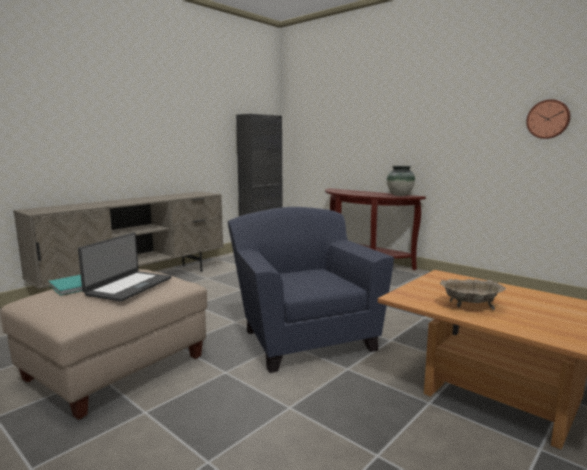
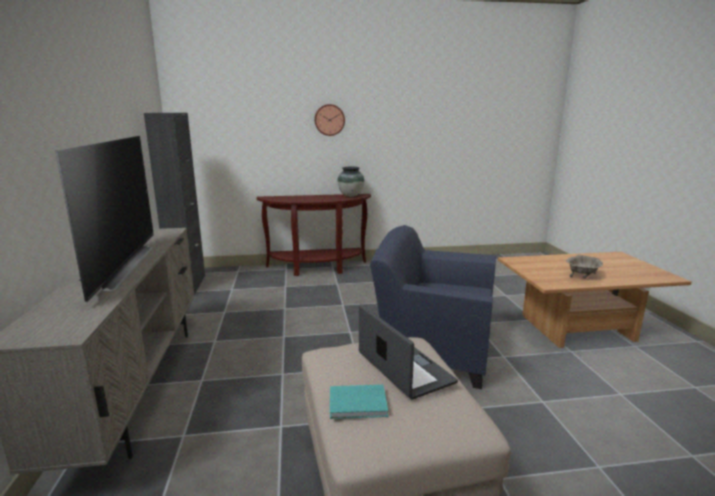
camera: 50 degrees left, 5 degrees up
(133, 200) = (118, 266): none -> television
(548, 119) = (462, 124): wall clock -> wall clock (329, 120)

